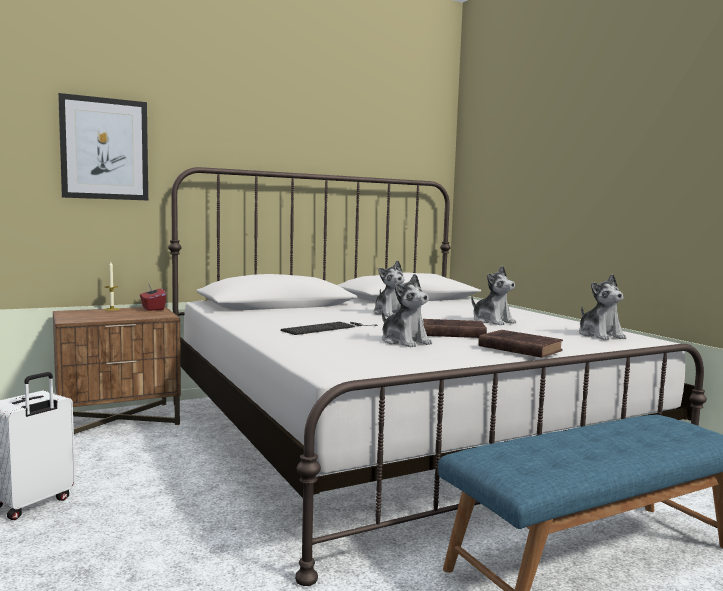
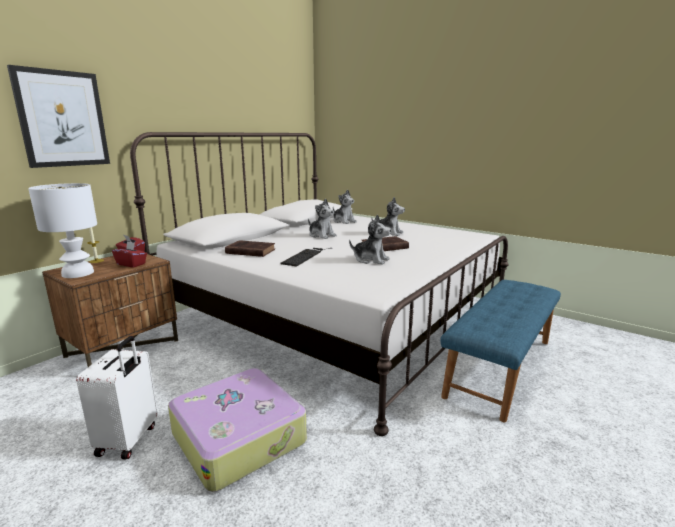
camera: 25 degrees left, 10 degrees up
(77, 316) = (77, 273): none -> white table lamp
(138, 315) = (131, 264): none -> red tissue box
(138, 533) = (240, 436): none -> suitcase
(518, 348) = (439, 254): brown book -> brown book (249, 251)
(600, 335) = (457, 236): plush toy -> plush toy (344, 221)

